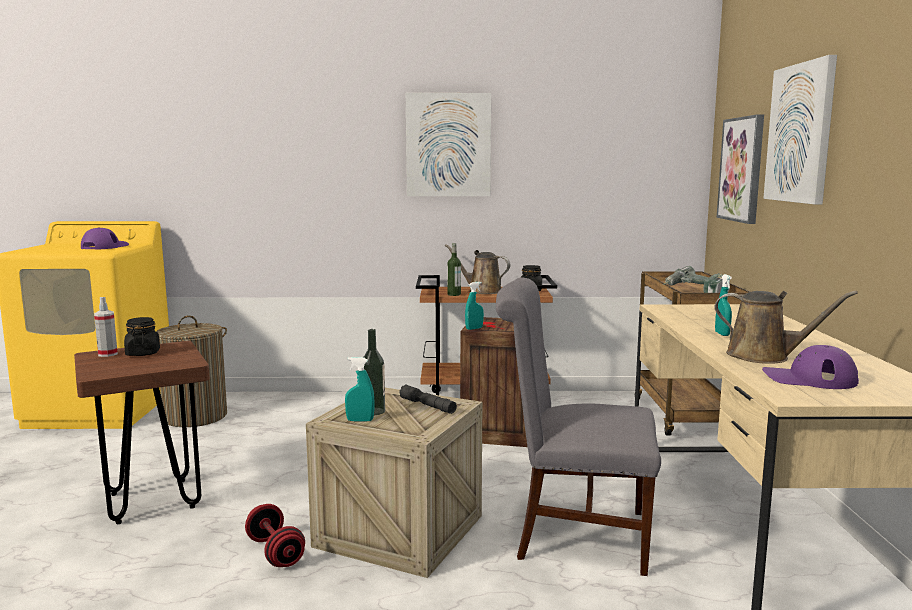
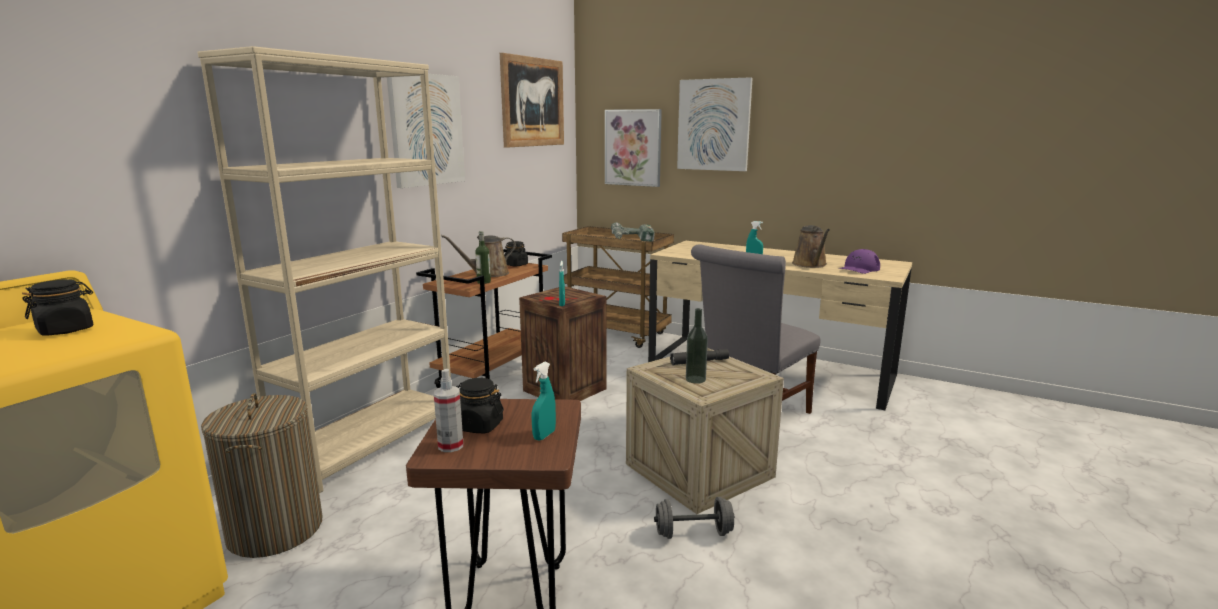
camera: 60 degrees left, 5 degrees up
(105, 247) = (66, 330): purple cap -> black jar
(275, 552) = (693, 533): red dumbbell -> grey dumbbell
(322, 402) = (370, 442): none -> beige bookcase
(360, 420) = (713, 387): turquoise spray bottle -> turquoise spray bottle (544, 435)
(620, 115) = (533, 102): none -> picture
(764, 356) = (810, 265): brown watering can -> brown watering can turned 120 degrees clockwise

